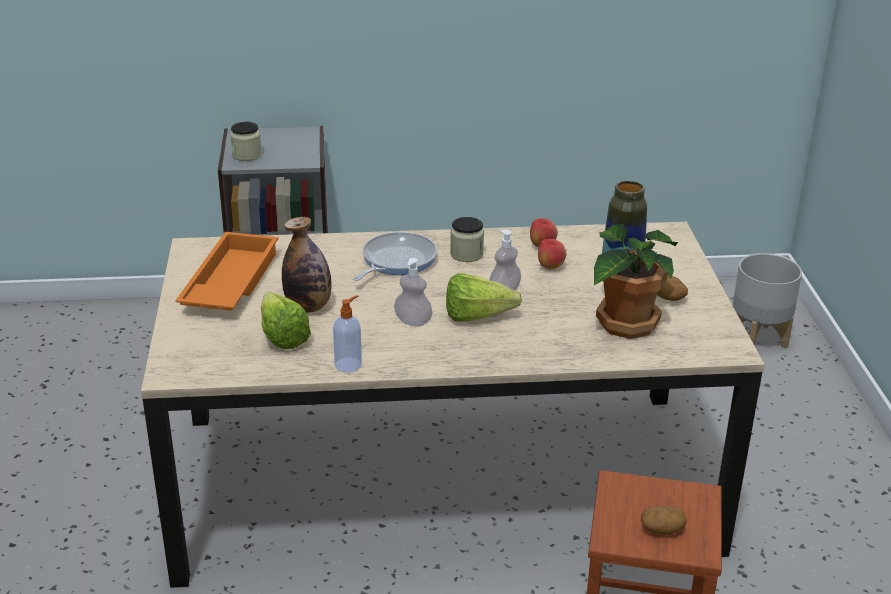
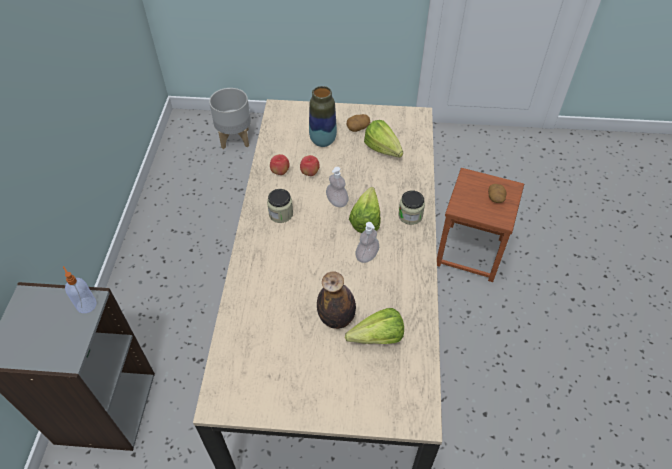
camera: 80 degrees left, 20 degrees up
(229, 283) = (288, 374): orange tray -> none
(246, 155) = (54, 350): jar -> jar (410, 215)
(349, 364) = (417, 298): soap dispenser -> soap dispenser (86, 304)
(396, 261) = (280, 256): frying pan -> none
(624, 323) = (384, 152): potted plant -> lettuce

